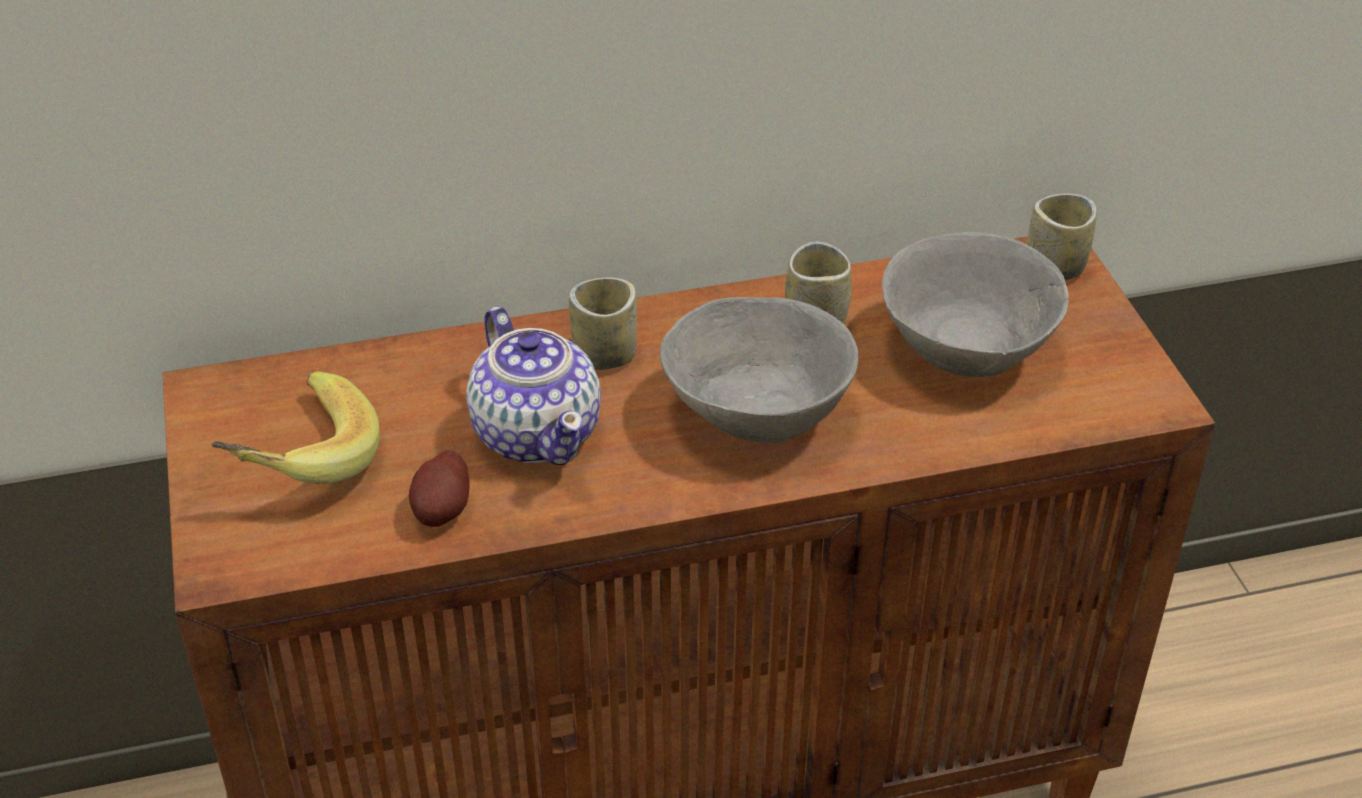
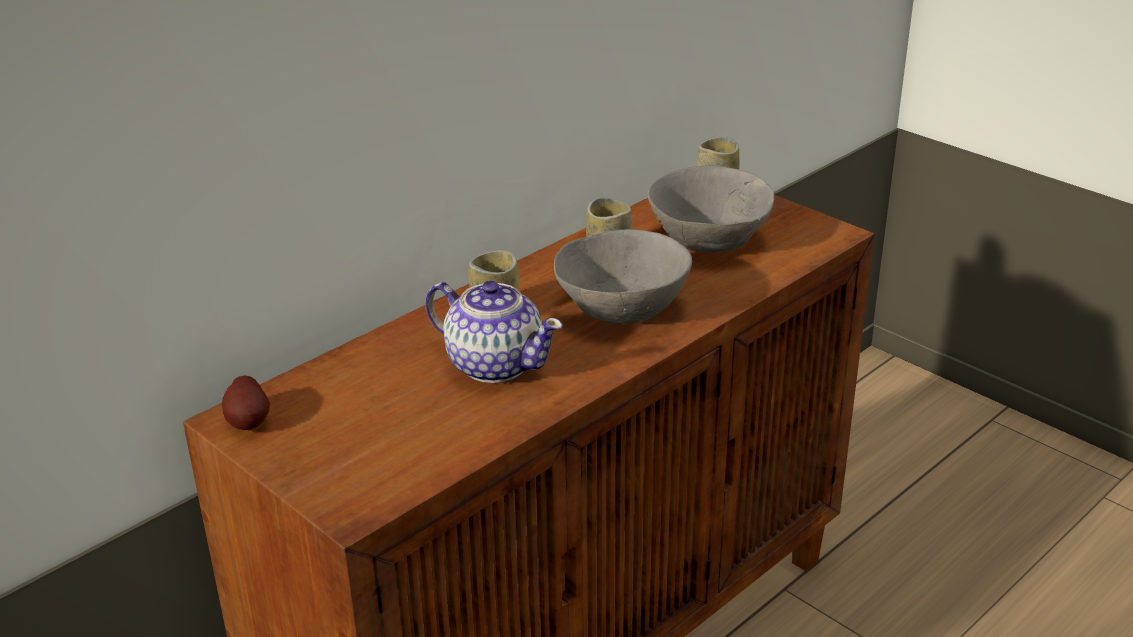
camera: 30 degrees left, 10 degrees down
(299, 460) = (344, 434): banana -> none
(442, 510) = (476, 425): potato -> potato (249, 421)

